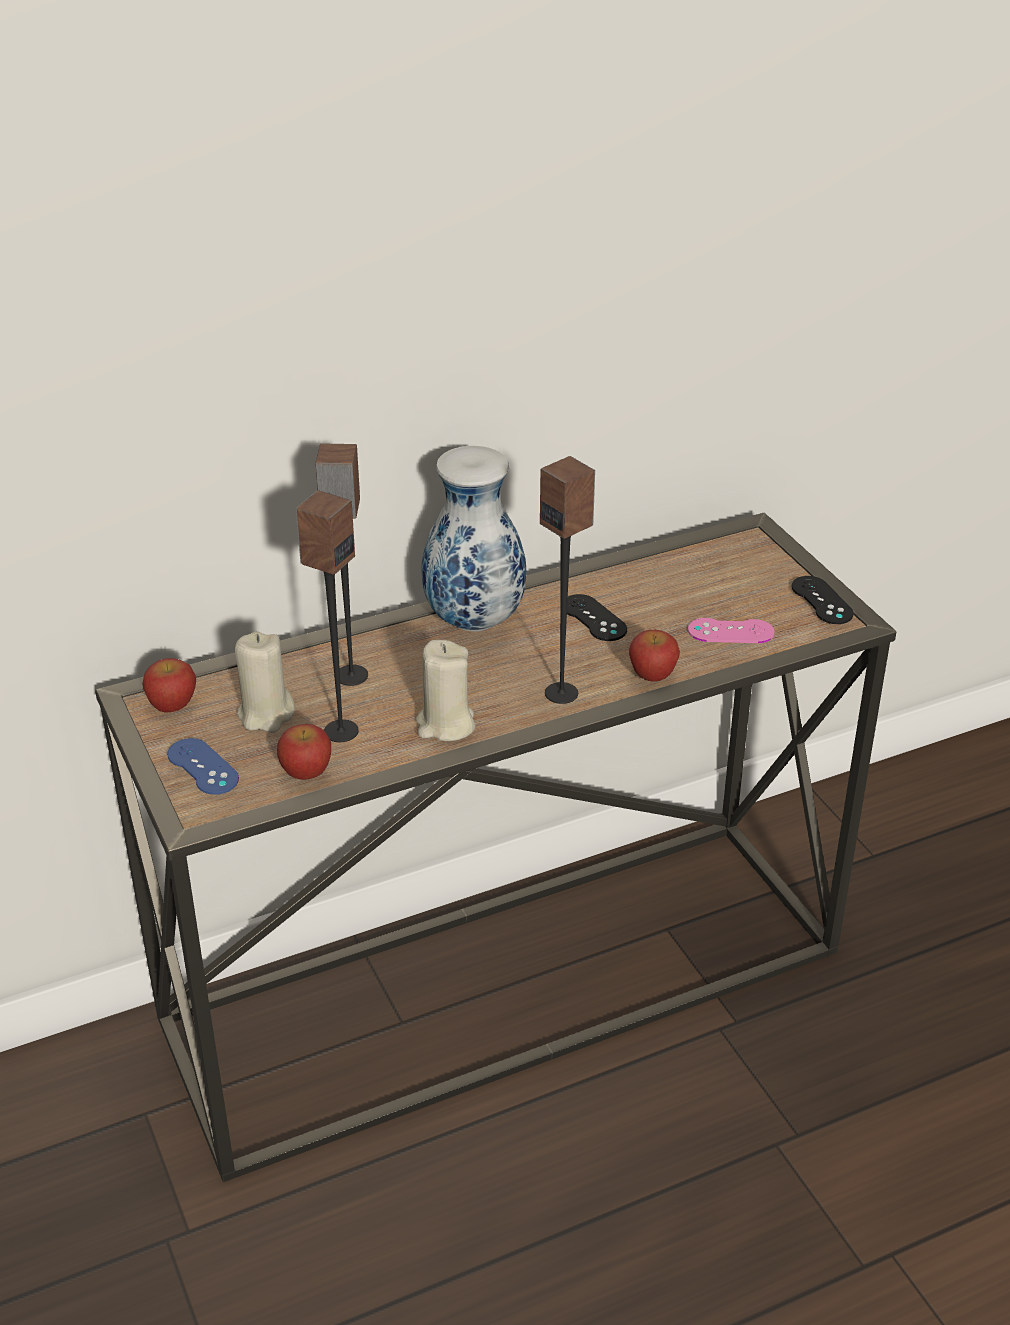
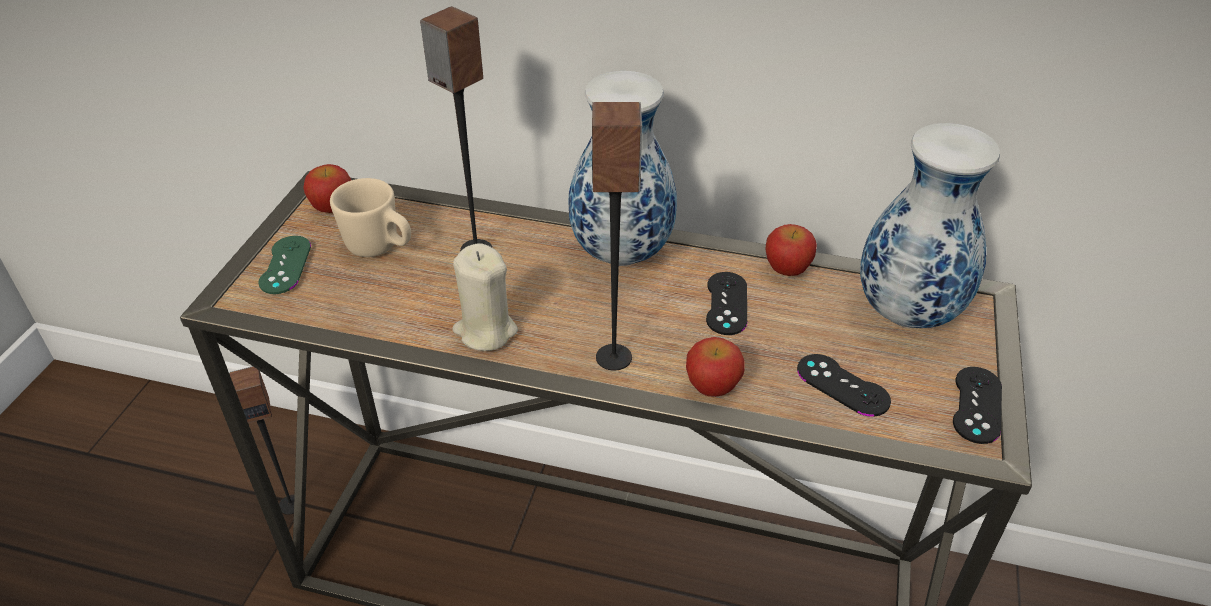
camera: 40 degrees right, 5 degrees up
(202, 767) = (285, 265): blue game controller -> green game controller
(266, 714) = (380, 248): beige candle -> beige mug
(306, 772) = (340, 310): apple -> apple (787, 269)
(340, 731) = (409, 291): speaker -> speaker (291, 504)
(718, 564) = (905, 312): none -> vase
(730, 631) = (842, 385): pink game controller -> black game controller

